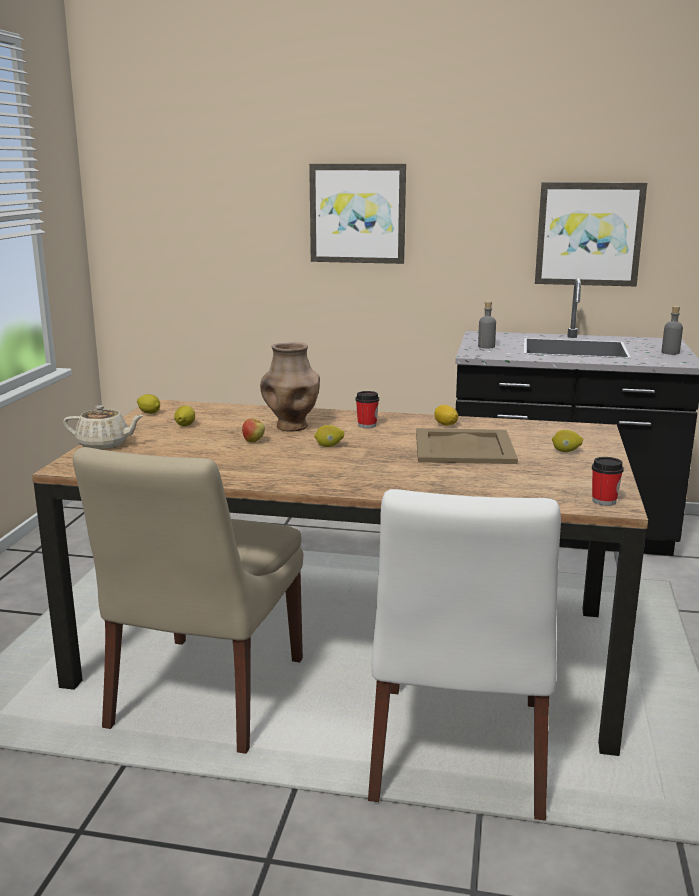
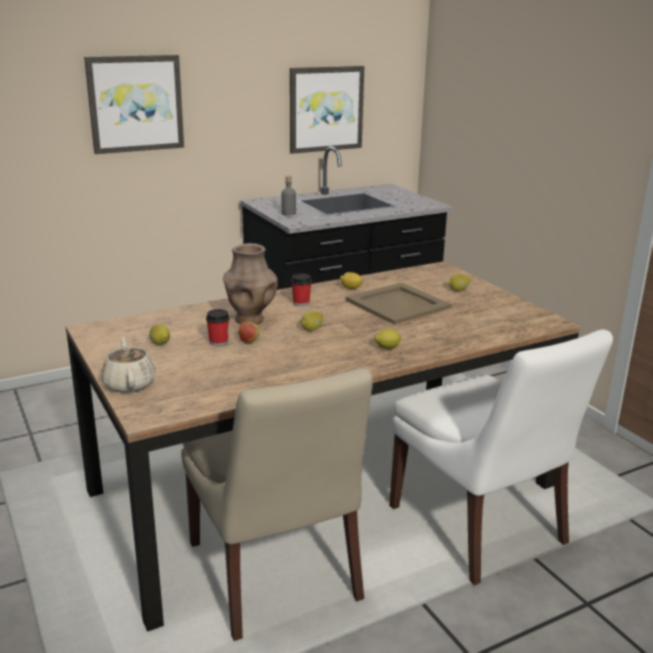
camera: 40 degrees left, 5 degrees up
(104, 445) = (129, 384): beige teapot -> beige teapot turned 75 degrees counterclockwise
(149, 413) = (98, 340): lemon -> lemon (387, 348)
(604, 501) = (541, 320): cup -> cup (218, 342)
(670, 352) = (409, 197): grey bottle -> none

